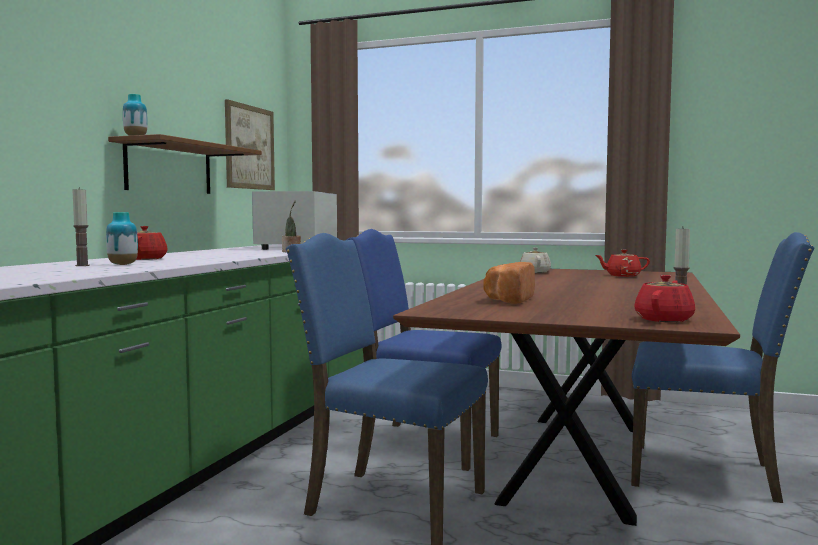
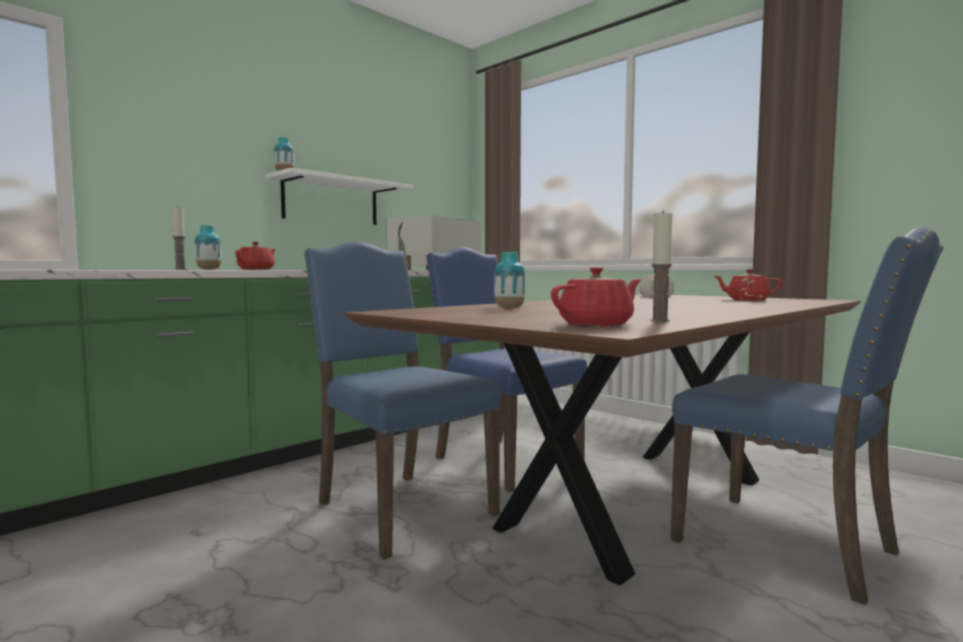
camera: 25 degrees right, 0 degrees up
(169, 168) = (331, 202): brown shelf -> white shelf
(249, 147) = (425, 186): picture -> none
(507, 300) = (509, 308): bread -> vase

